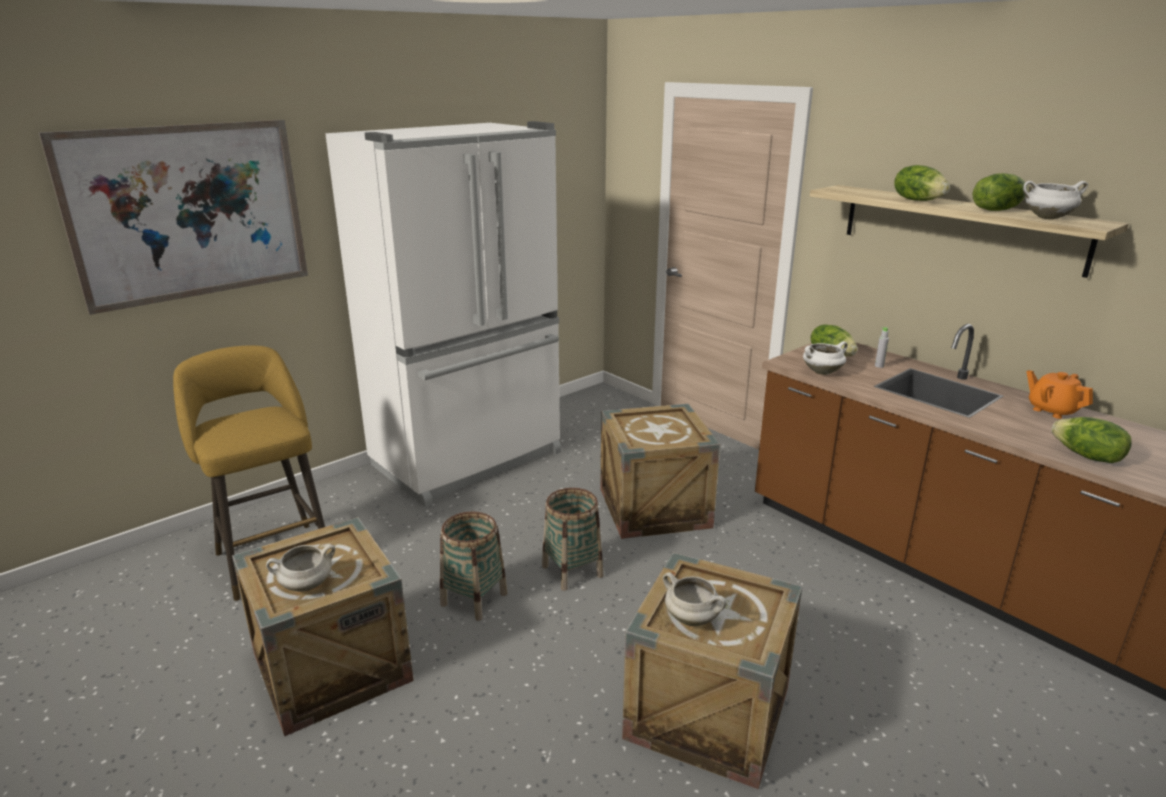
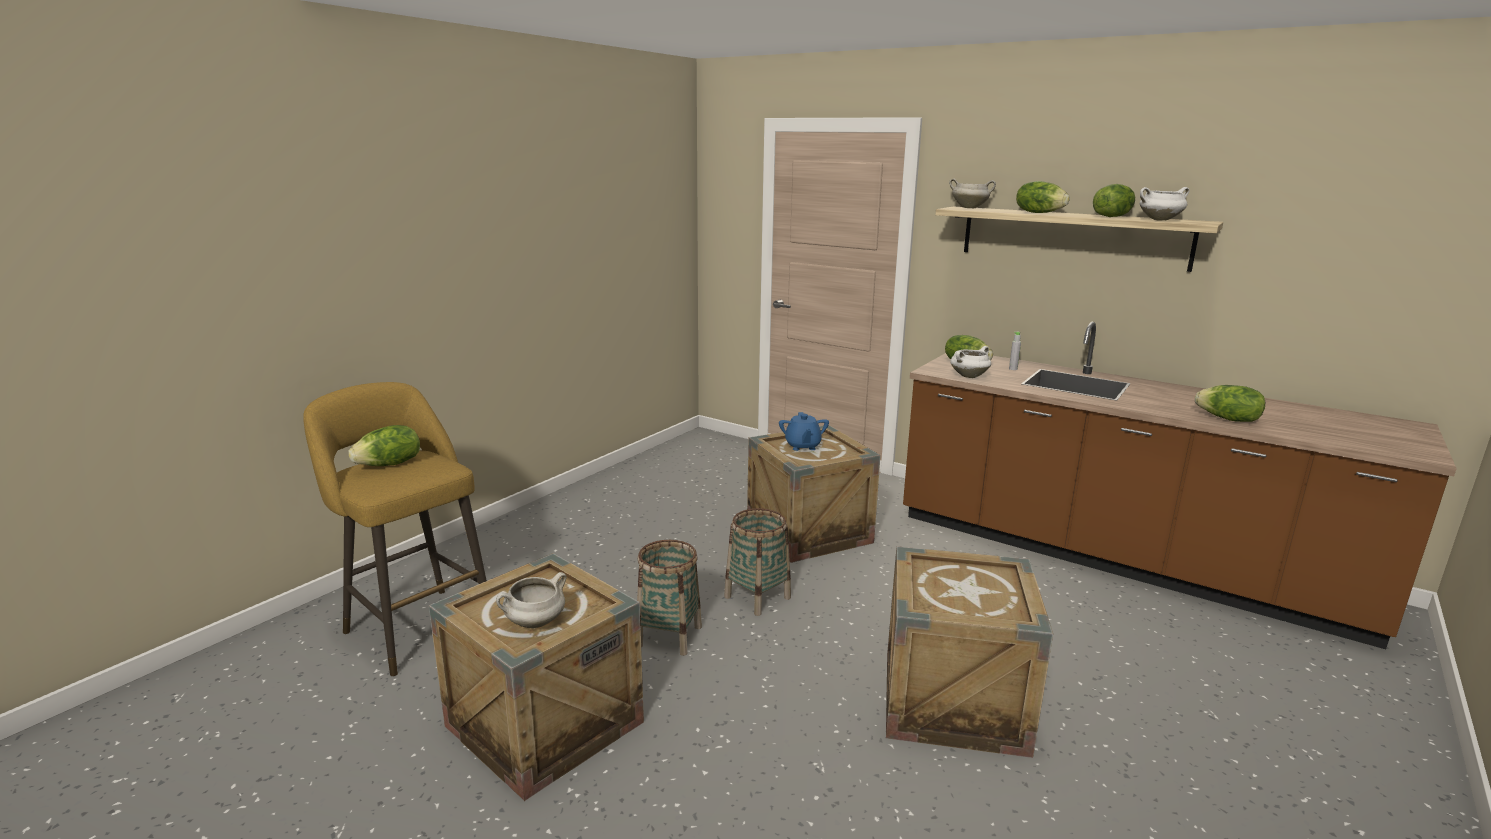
camera: 15 degrees left, 5 degrees down
(189, 212) = (304, 234): picture -> none
(243, 420) = (390, 464): none -> lettuce
(470, 460) = (596, 509): white fridge -> none
(649, 425) = (802, 446): none -> blue teapot
(693, 619) = (950, 598): white cooking pot -> white cooking pot (970, 208)
(1052, 410) = (1176, 390): orange teapot -> none

